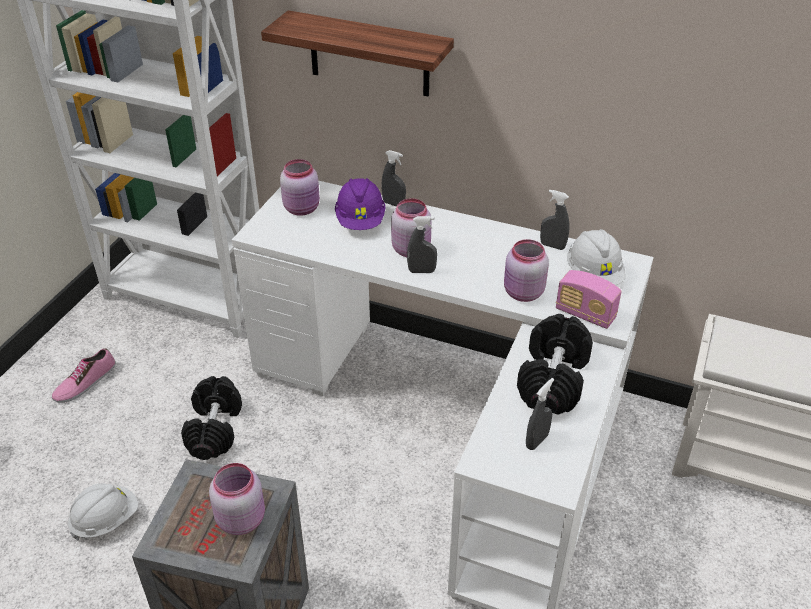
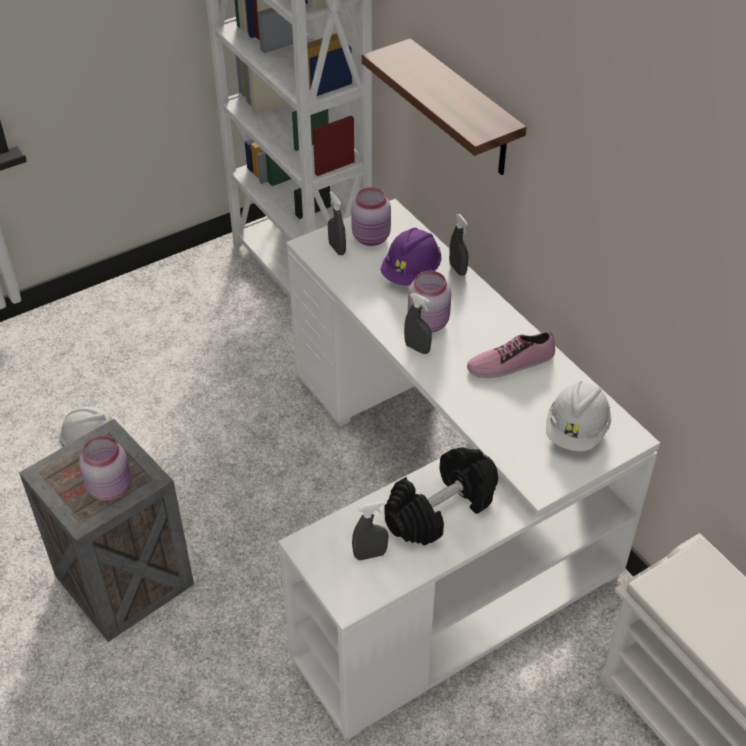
camera: 35 degrees right, 5 degrees up
(85, 382) = (164, 316): shoe -> shoe (510, 362)
(215, 429) = (229, 410): black dumbbell -> none
(522, 293) = (487, 414): pink jar -> none
(552, 246) = (566, 382): grey spray bottle -> grey spray bottle (337, 249)
(585, 314) = (525, 464): radio -> none

